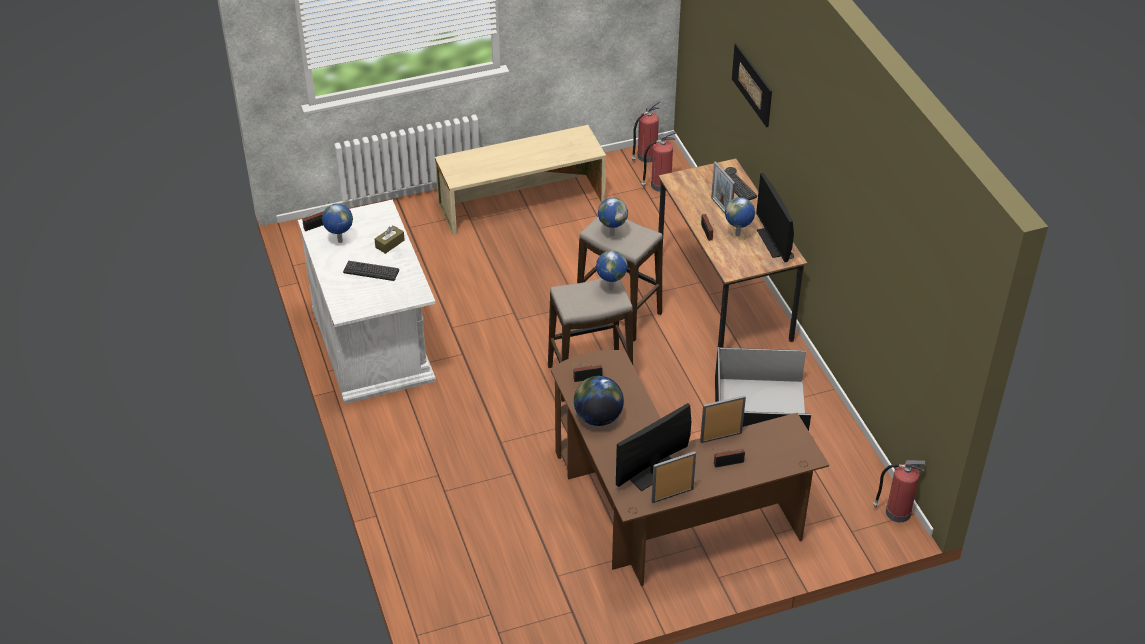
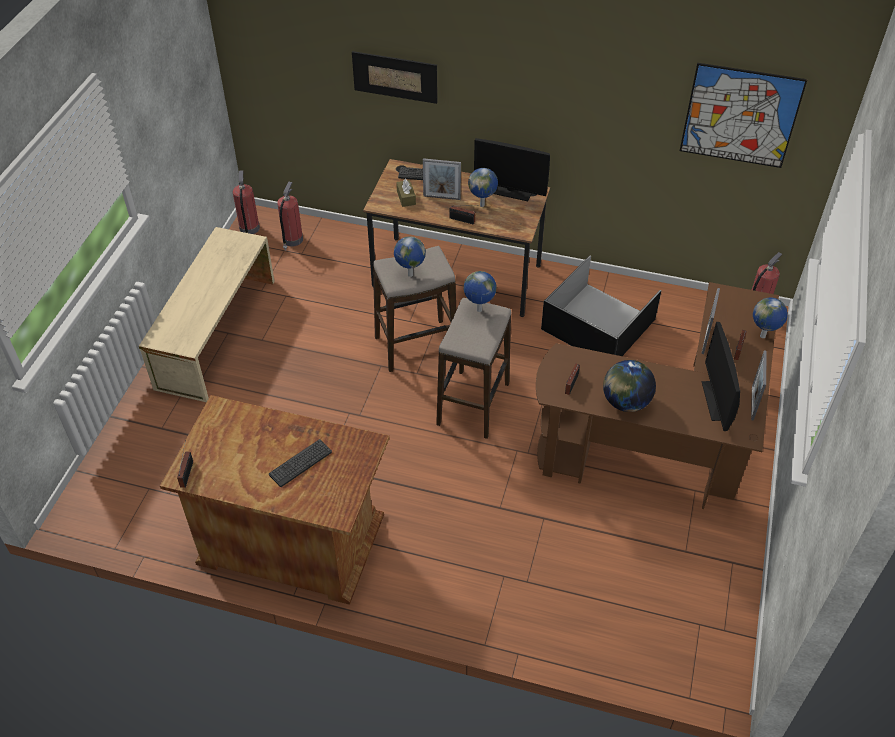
camera: 55 degrees left, 5 degrees up
(340, 241) = (231, 466): globe -> globe (763, 336)
(373, 344) = (291, 538): white cabinet -> brown cabinet
(390, 244) = (275, 429): brown tissue box -> brown tissue box (406, 197)
(913, 284) = (740, 116): none -> picture

